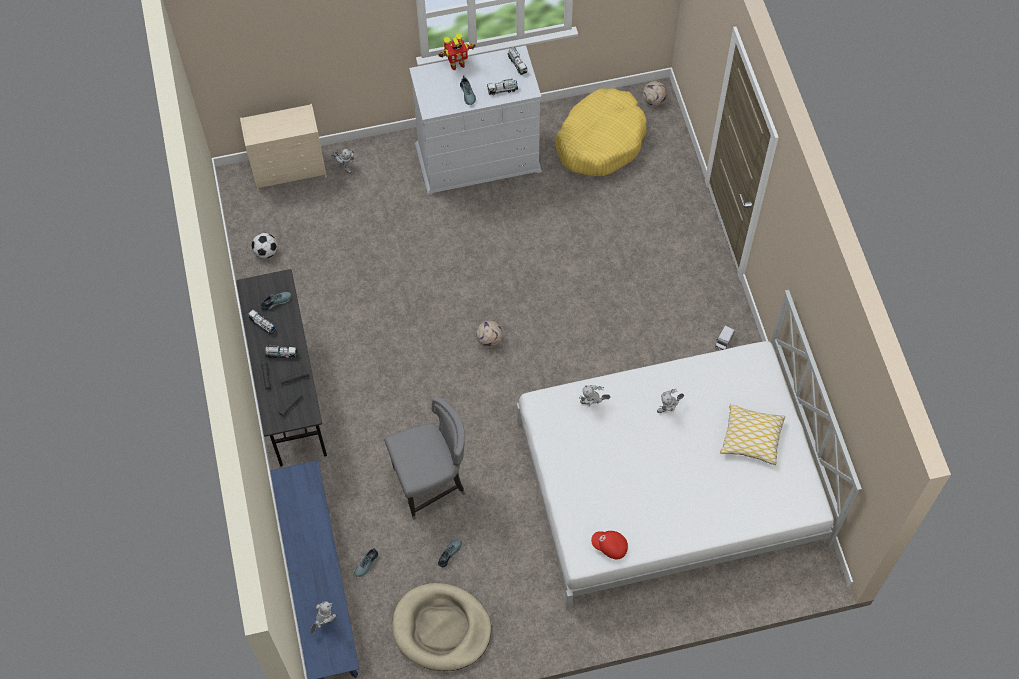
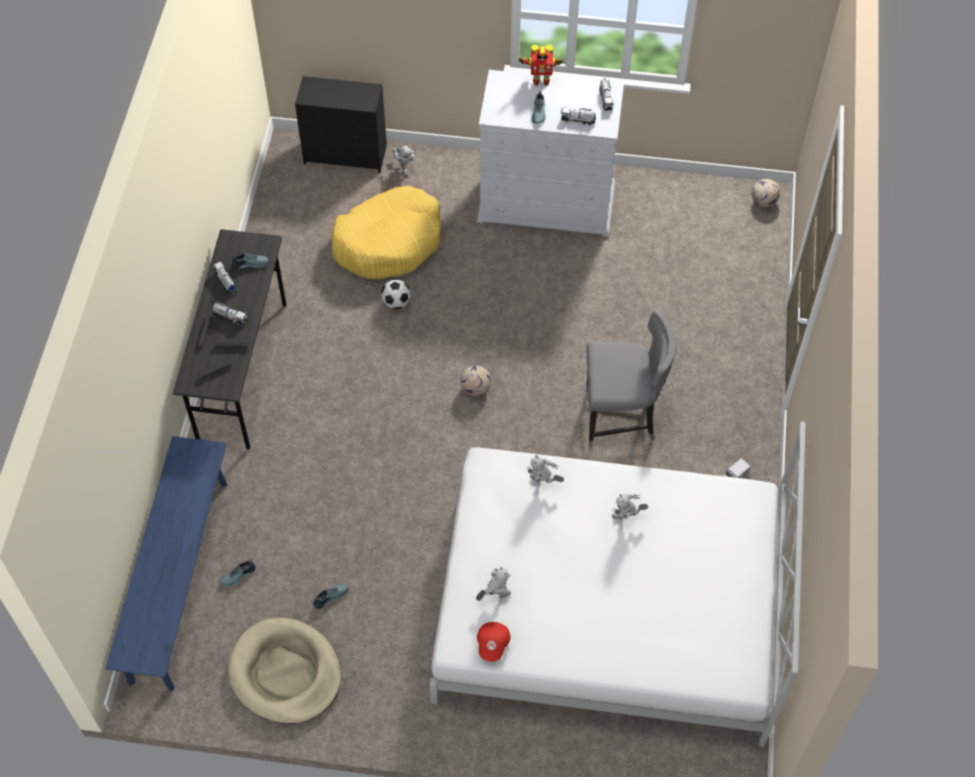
camera: 20 degrees right, 5 degrees down
(266, 252) = (284, 226): football -> football (396, 302)
(290, 170) = (346, 154): beige dresser -> black dresser
(324, 622) = (152, 614): toy robot -> toy robot (494, 595)
(431, 483) = (345, 516): grey chair -> grey chair (621, 418)
(600, 140) = (687, 224): yellow dog bed -> yellow dog bed (389, 242)
(610, 547) = (493, 644): red cap -> red cap turned 120 degrees counterclockwise
(751, 438) = (708, 582): pillow -> none

